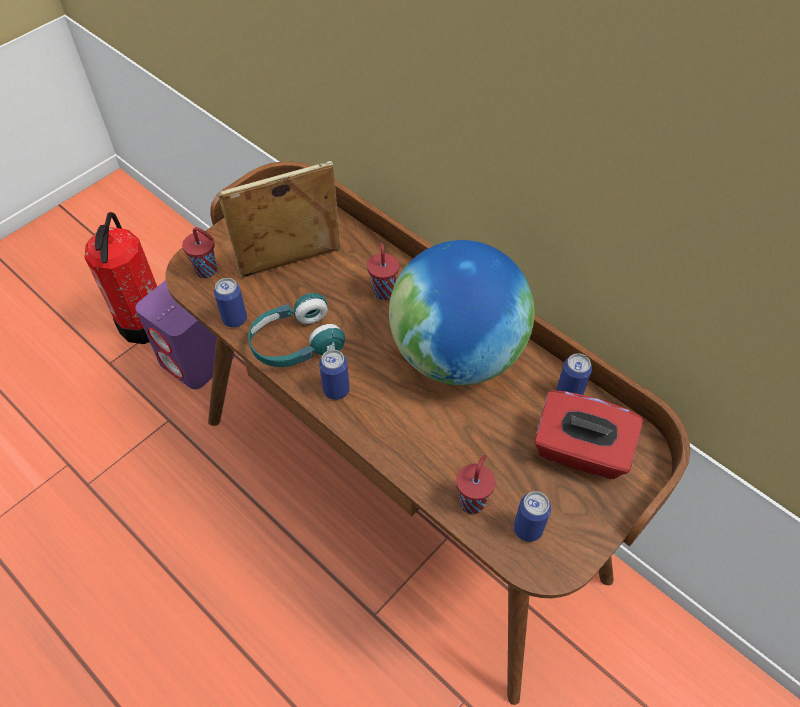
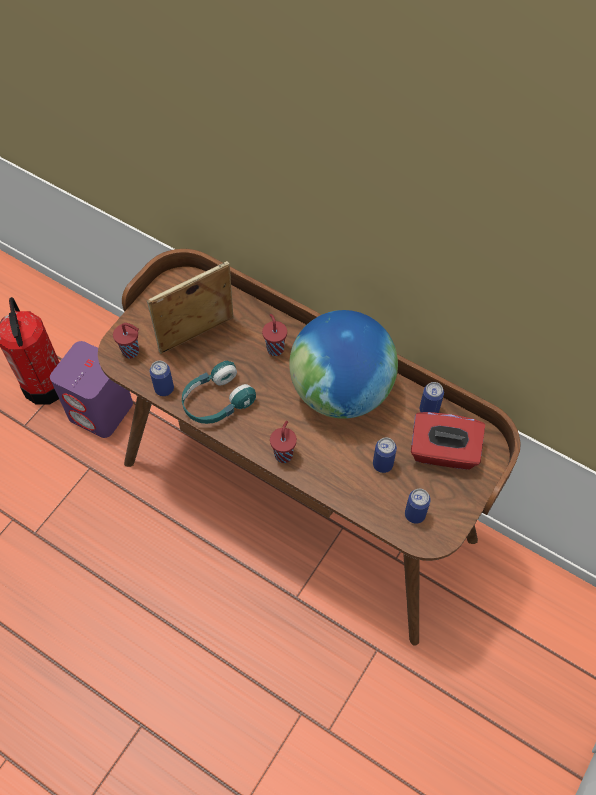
camera: 10 degrees left, 5 degrees up
(336, 390) = (256, 434): can -> can (382, 464)
(472, 501) = (372, 501): red cup -> red cup (284, 454)

